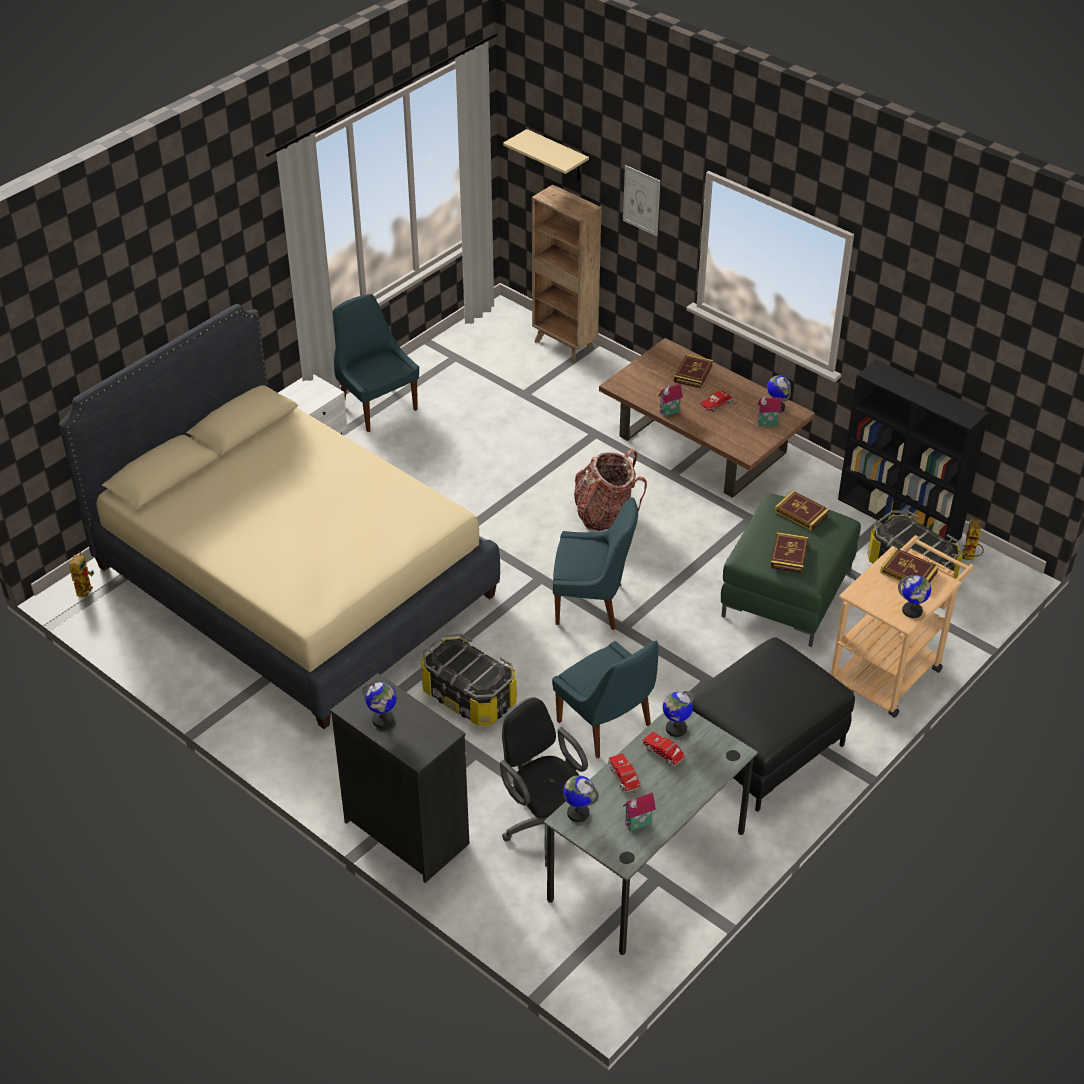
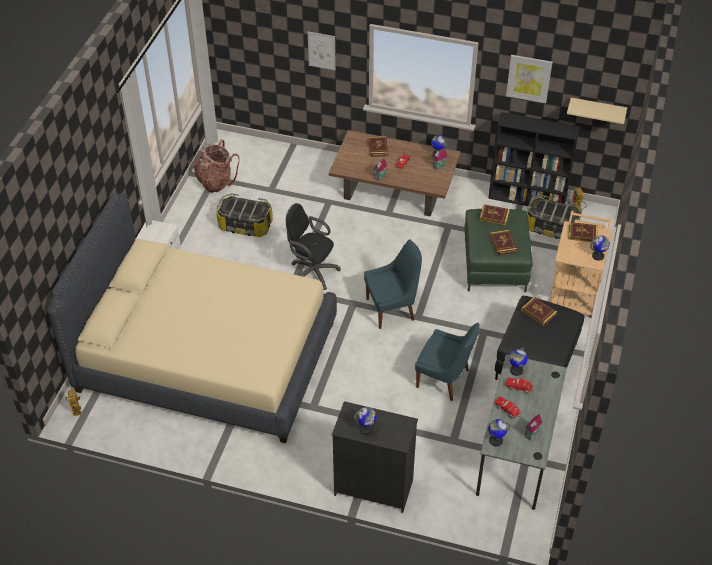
camera: 25 degrees left, 5 degrees up
(377, 406) = (185, 226): blue chair -> none
(469, 697) = (357, 391): storage box -> storage box (245, 225)
(544, 824) = (447, 451): black office chair -> black office chair (311, 271)
(557, 156) = (254, 35): beige shelf -> beige shelf (597, 110)
(565, 345) = (276, 150): brown bookcase -> none
(605, 514) = (365, 251): backpack -> backpack (216, 181)
(779, 667) = (538, 312): none -> book
(921, 312) = (529, 78): none -> picture

